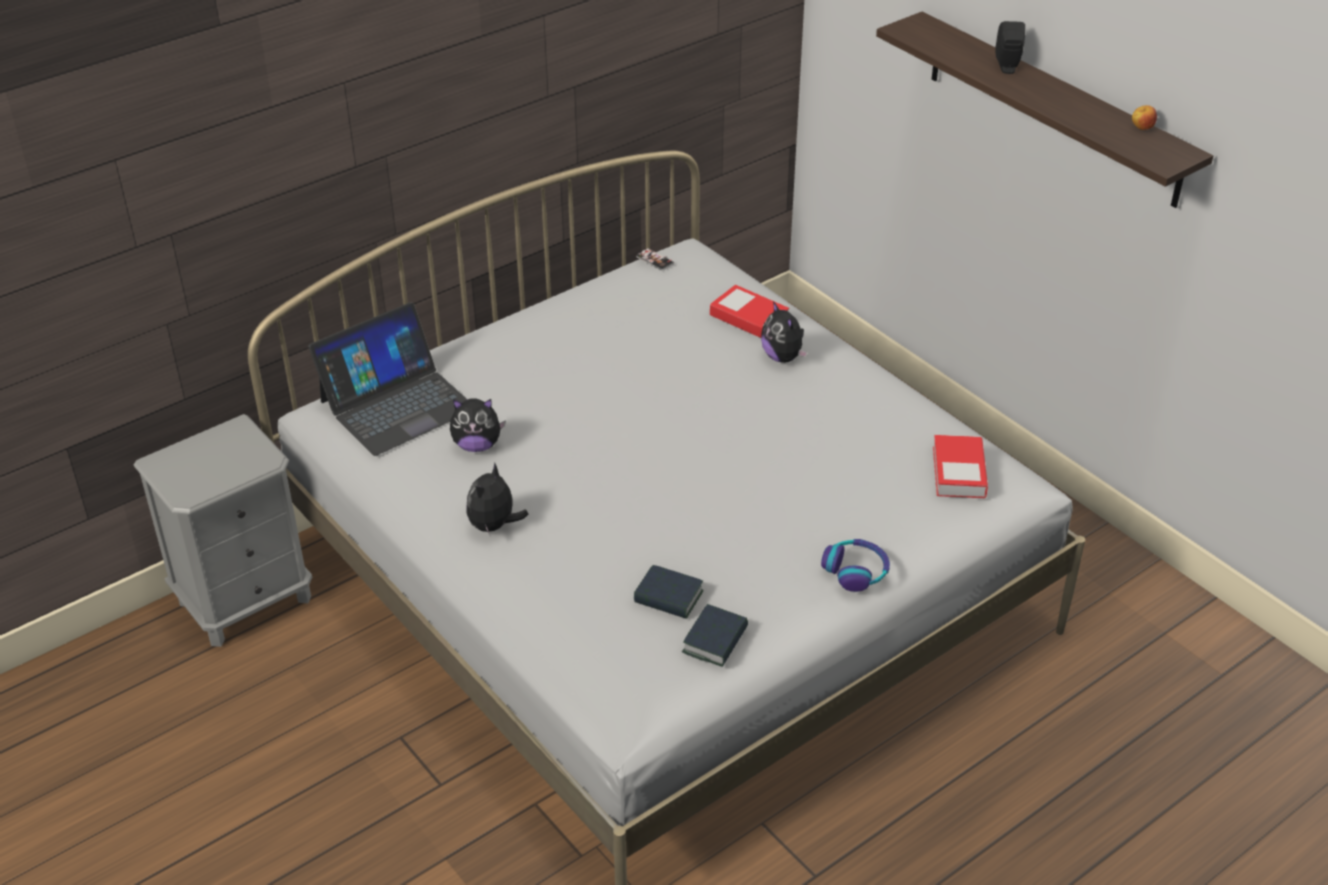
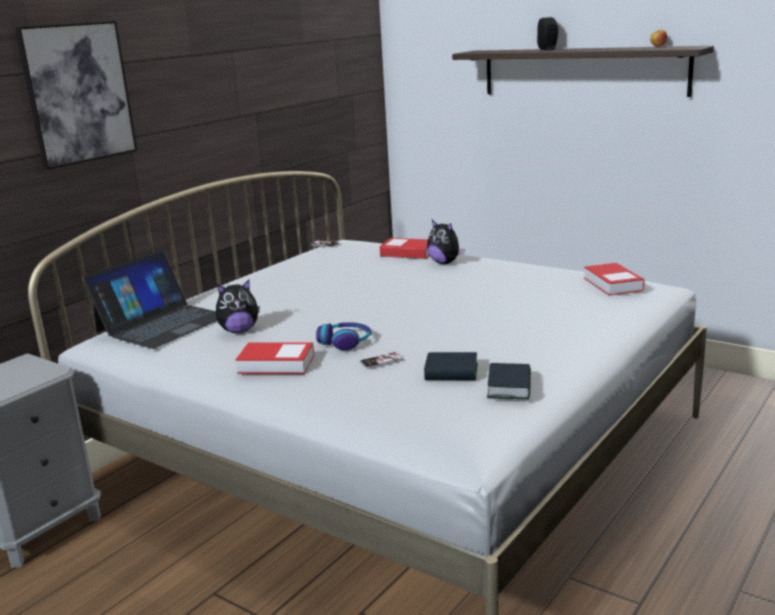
camera: 15 degrees left, 20 degrees down
(322, 121) = (78, 93): none -> picture
(494, 526) = (276, 364): plush toy -> book
(605, 555) = (381, 361): none -> phone
(856, 571) = (587, 335): headphones -> headphones (345, 342)

